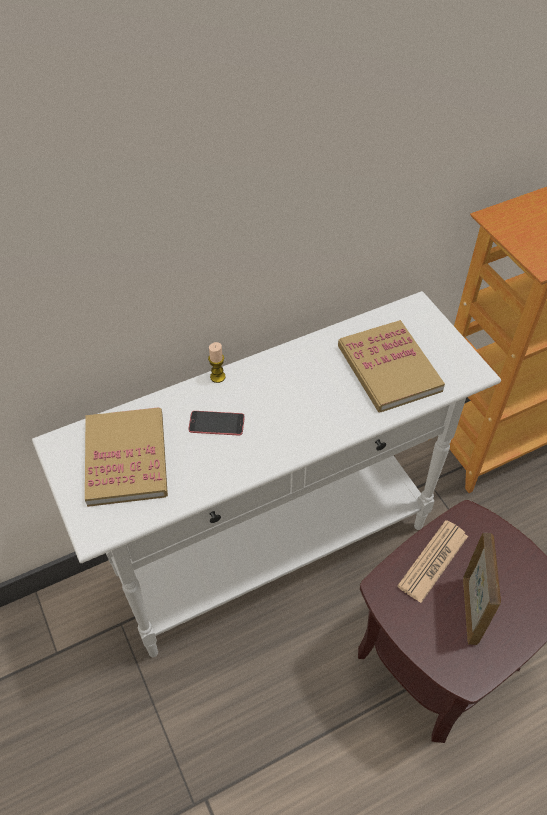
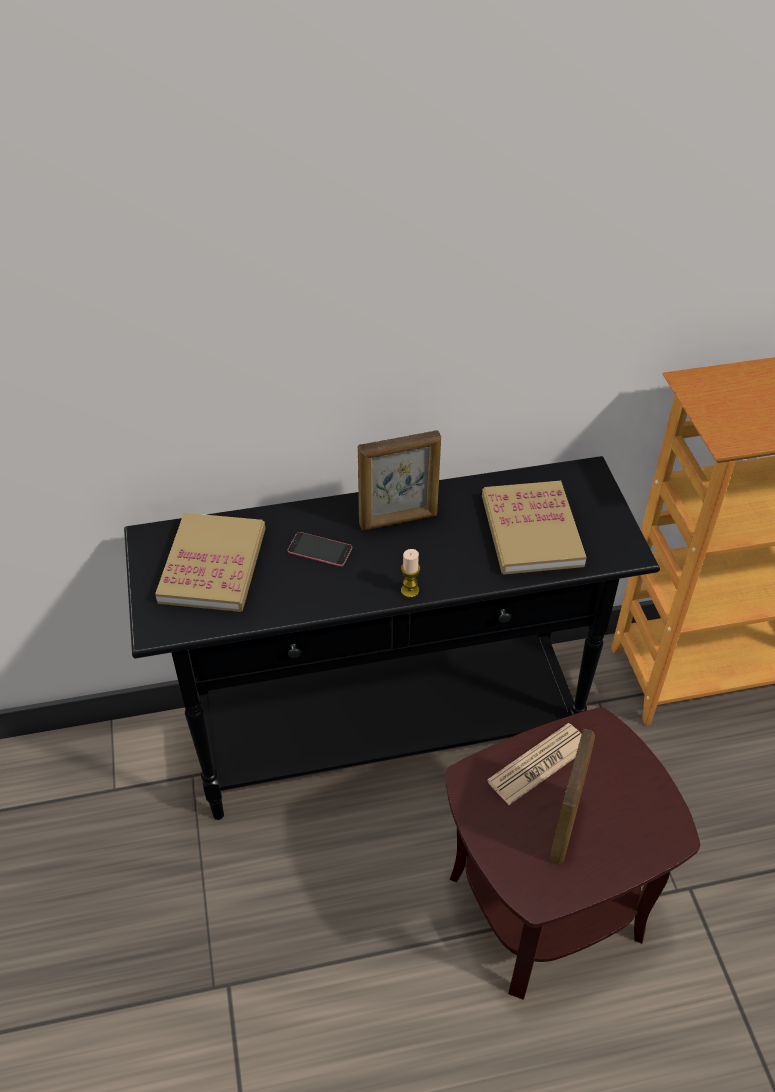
camera: 15 degrees right, 5 degrees down
(217, 377) = (338, 503): candle -> candle (410, 590)
(273, 549) = (388, 736): white console table -> black console table
(275, 382) = (399, 520): none -> picture frame

